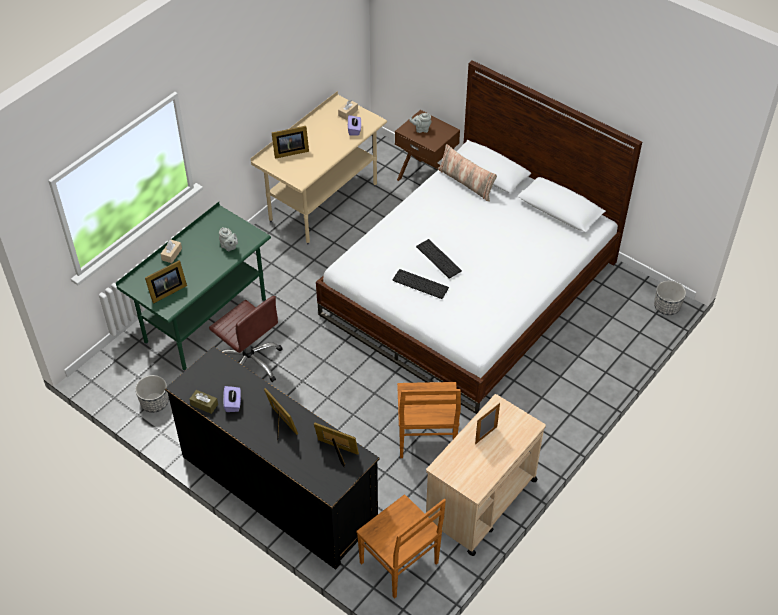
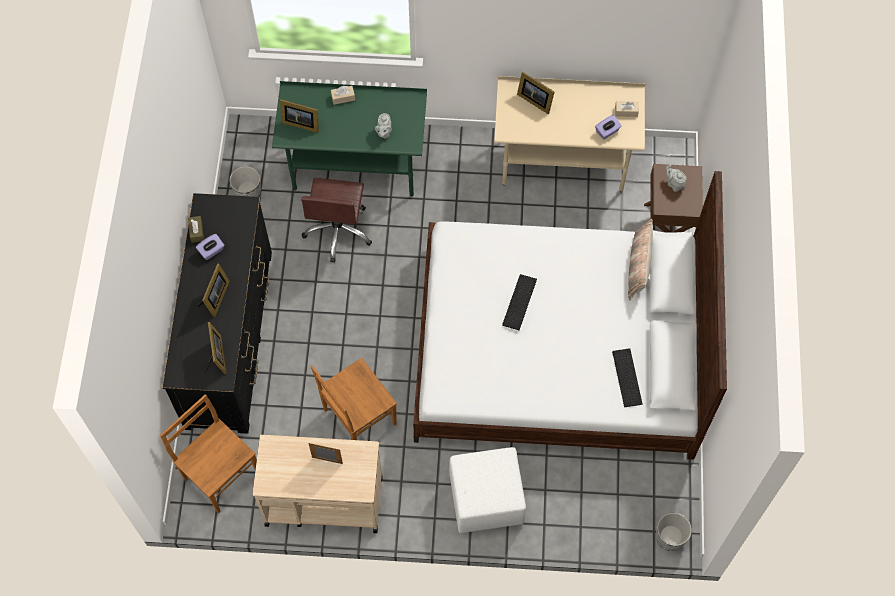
camera: 55 degrees right, 15 degrees up
(400, 564) = (221, 475): brown chair -> brown chair turned 120 degrees clockwise
(421, 283) = (478, 306): keyboard -> keyboard (628, 378)
(559, 396) = (485, 499): none -> white ottoman

